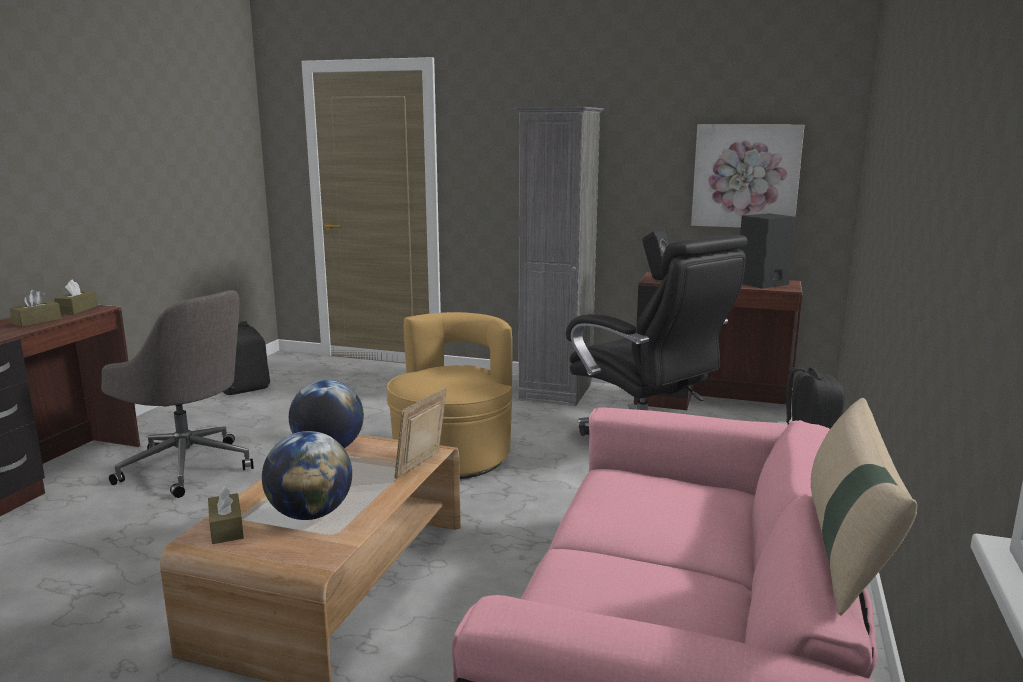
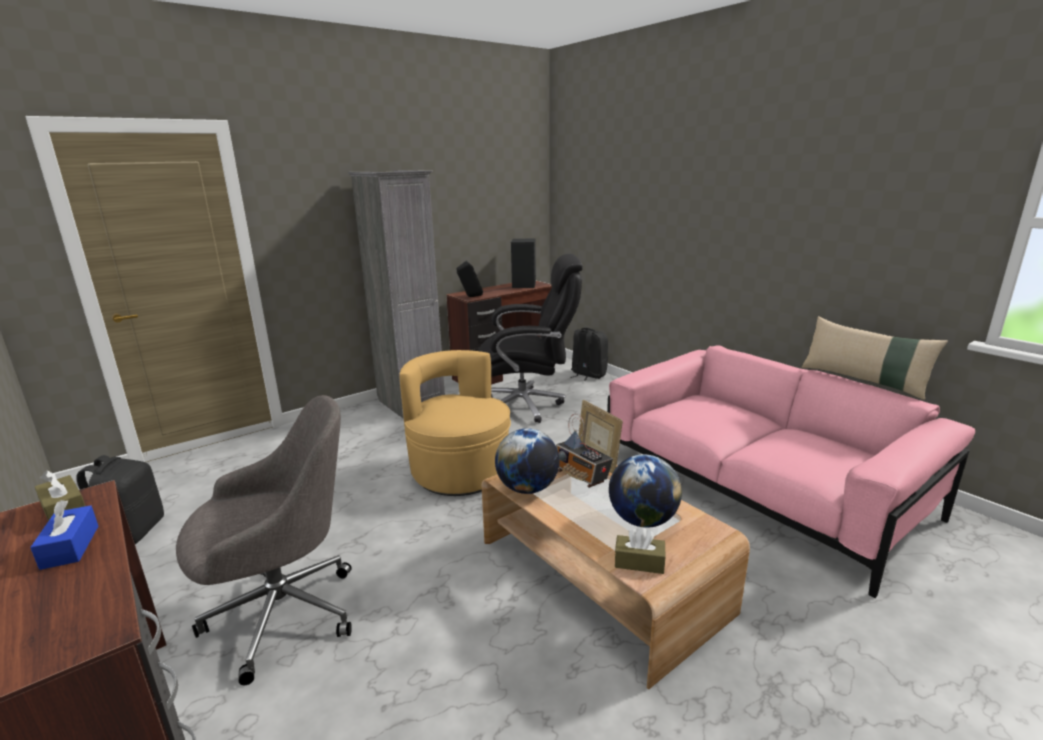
camera: 55 degrees left, 5 degrees up
(37, 321) = (70, 547): brown tissue box -> blue tissue box
(378, 467) = (582, 476): none -> radio
(745, 176) = (494, 215): picture -> none

